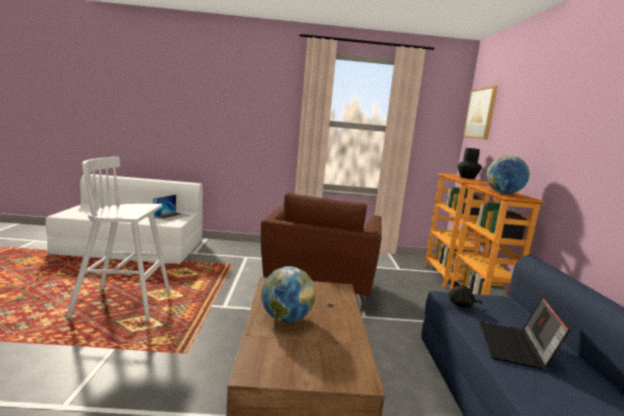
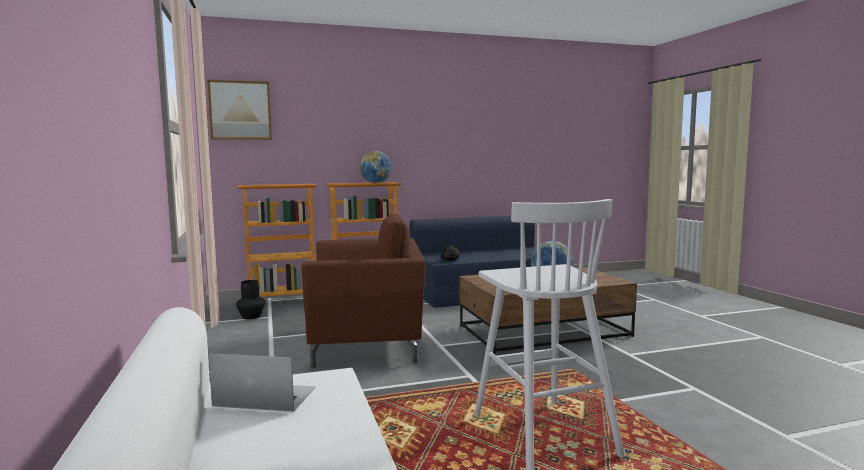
camera: 105 degrees left, 5 degrees down
(466, 177) = (270, 184): black vase -> black vase (251, 317)
(515, 347) = (492, 255): laptop -> none

